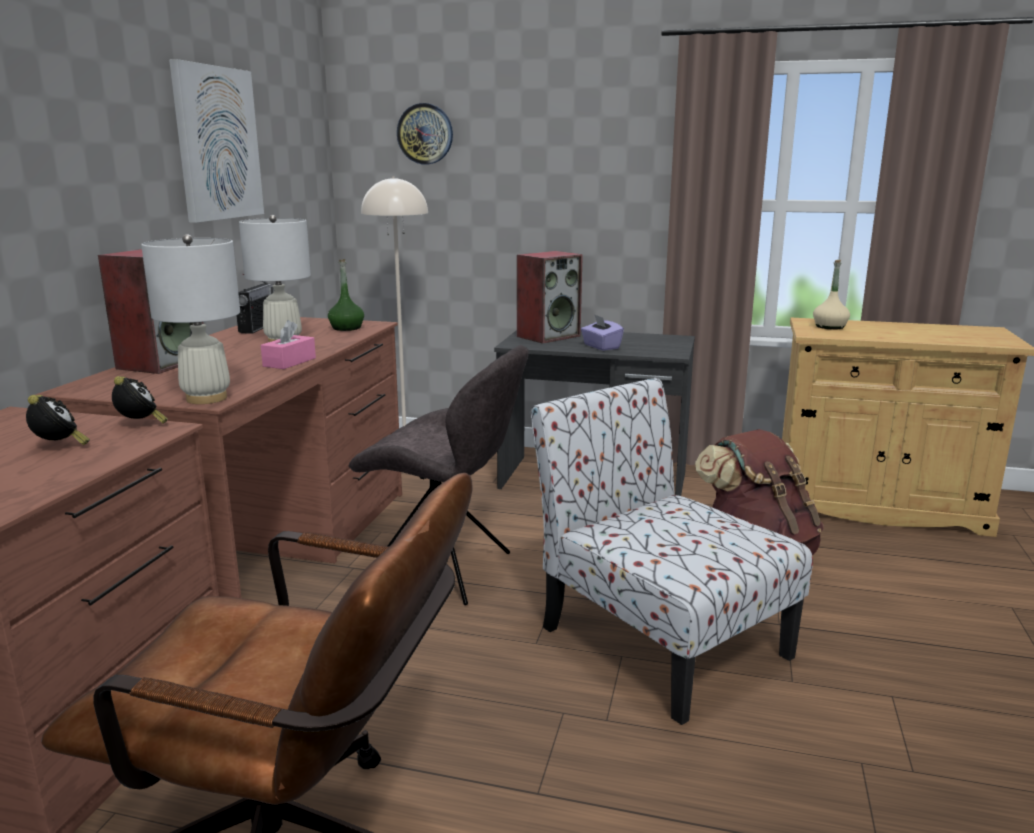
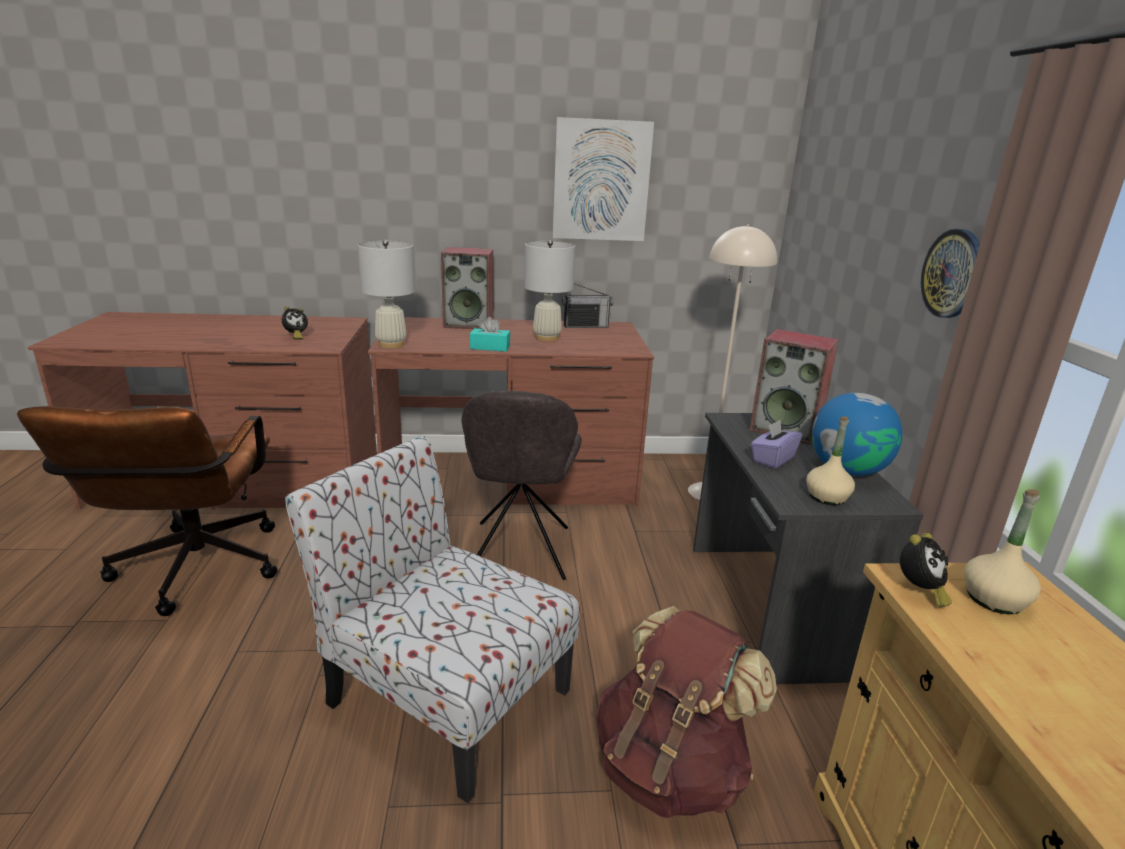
camera: 70 degrees right, 5 degrees up
(140, 425) = (334, 342): alarm clock -> alarm clock (919, 592)
(289, 362) = (490, 347): pink tissue box -> turquoise tissue box
(346, 328) = (610, 346): green bottle -> none
(425, 134) = (833, 184): wall clock -> wall clock (953, 274)
(628, 336) = (847, 470): none -> globe
(659, 639) = (444, 694): chair -> chair turned 90 degrees counterclockwise
(666, 346) = (826, 497): none -> beige bottle

